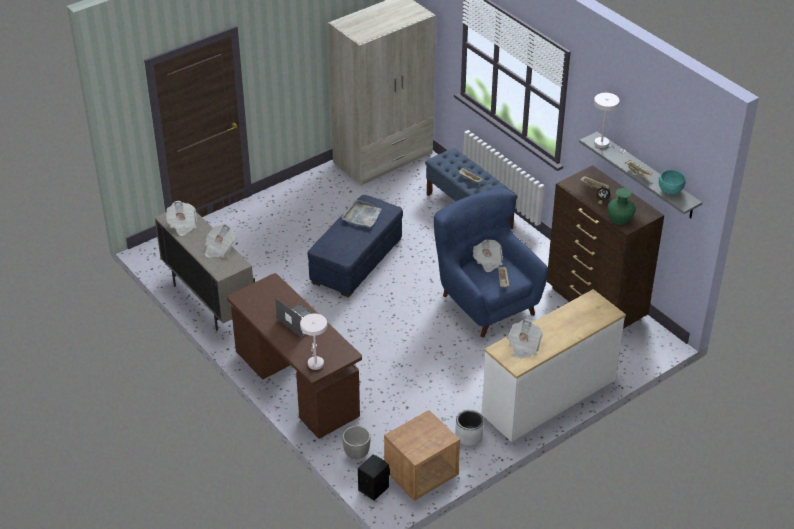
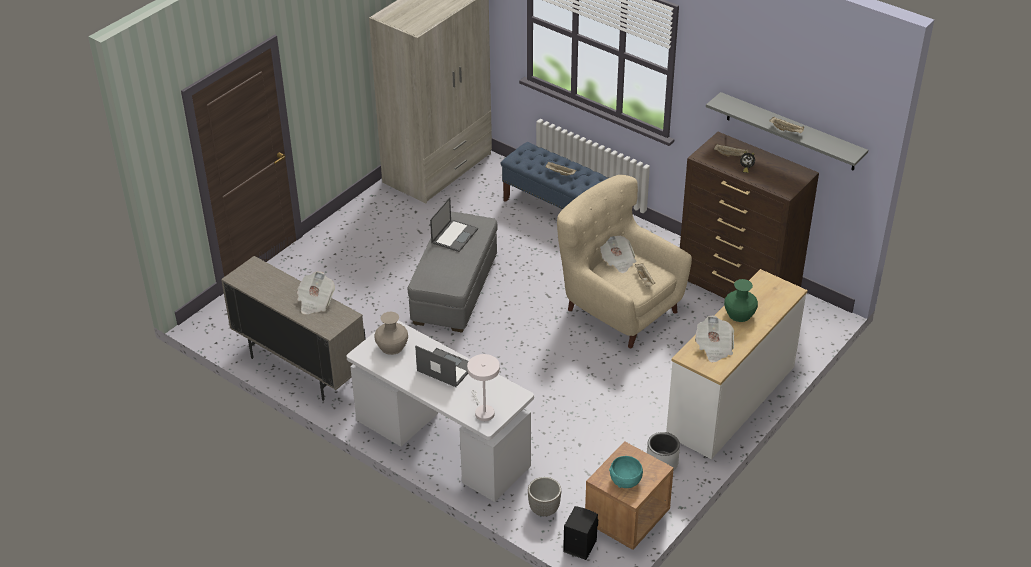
camera: 15 degrees left, 0 degrees up
(182, 225) = (259, 282): newspaper -> none
(265, 296) = (392, 346): none -> beige vase
(296, 384) = (442, 444): brown desk -> white desk
(356, 261) = (454, 290): blue ottoman -> grey ottoman
(361, 216) = (454, 235): grey tray -> laptop
(486, 302) = (619, 308): blue armchair -> beige armchair
(604, 144) = (735, 105): white table lamp -> none
(620, 218) = (774, 184): green vase -> green vase (739, 314)
(670, 190) = (829, 142): turquoise bowl -> turquoise bowl (625, 480)

